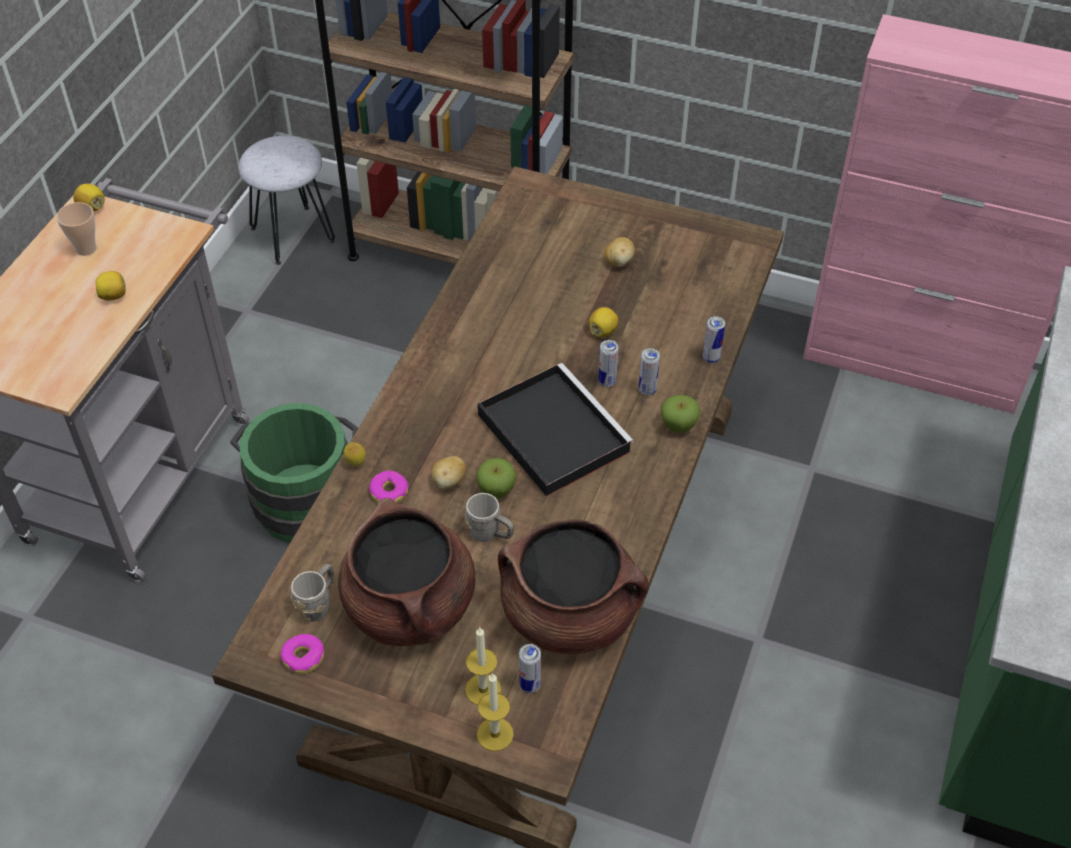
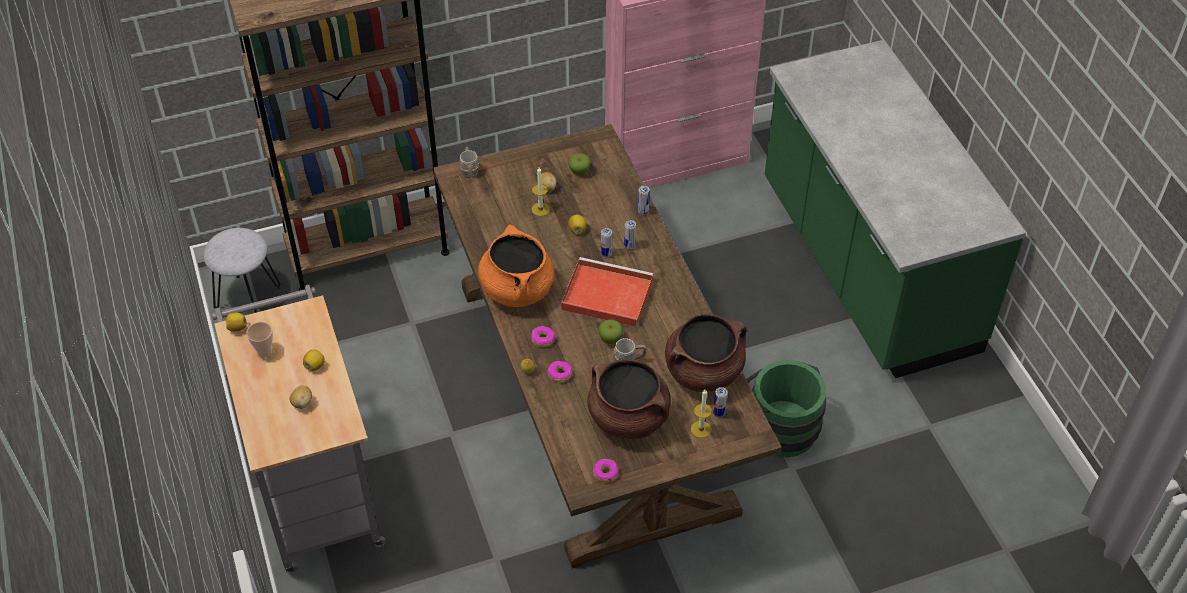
camera: 40 degrees left, 0 degrees up
(306, 497) = (427, 439): green bucket -> green bucket (778, 425)
(318, 603) = (584, 445): grey mug -> grey mug (469, 169)
(417, 436) = (543, 339): none -> donut
(449, 481) = (583, 350): potato -> potato (302, 403)
(454, 357) = (517, 289): none -> orange cooking pot
(495, 734) = (726, 443): candle -> candle (540, 209)
(551, 431) = (605, 295): black tray -> red tray
(678, 426) = (662, 254): apple -> apple (579, 172)

